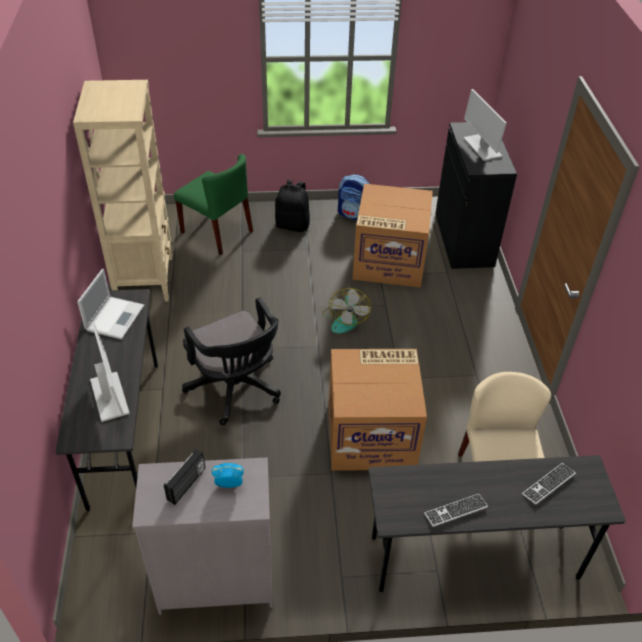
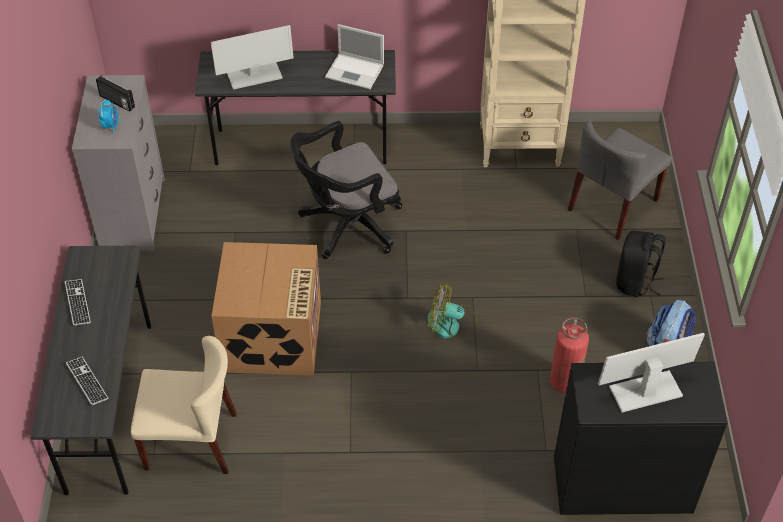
camera: 95 degrees right, 5 degrees up
(217, 232) = (613, 205): green chair -> grey chair
(388, 262) = (564, 382): cardboard box -> fire extinguisher

